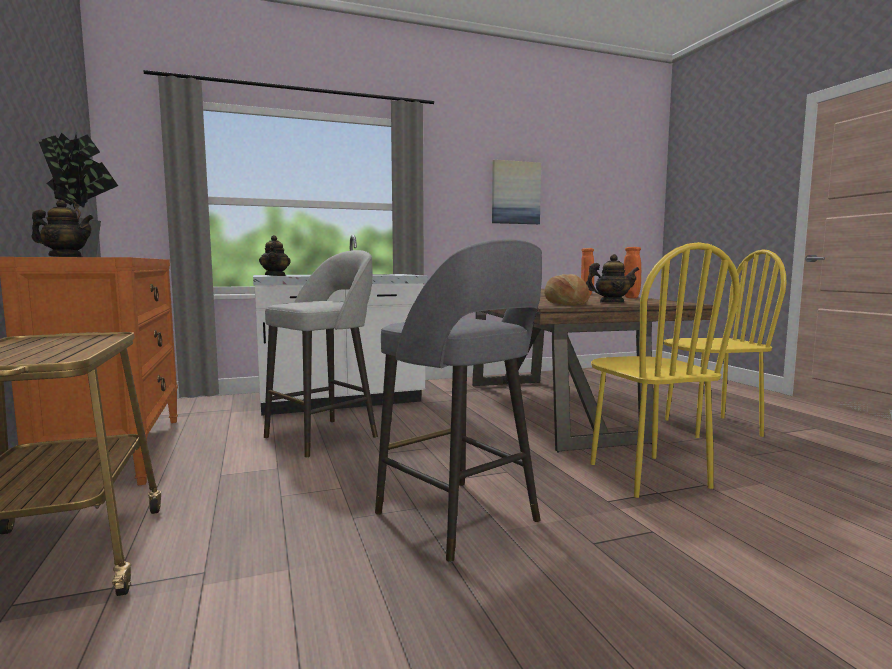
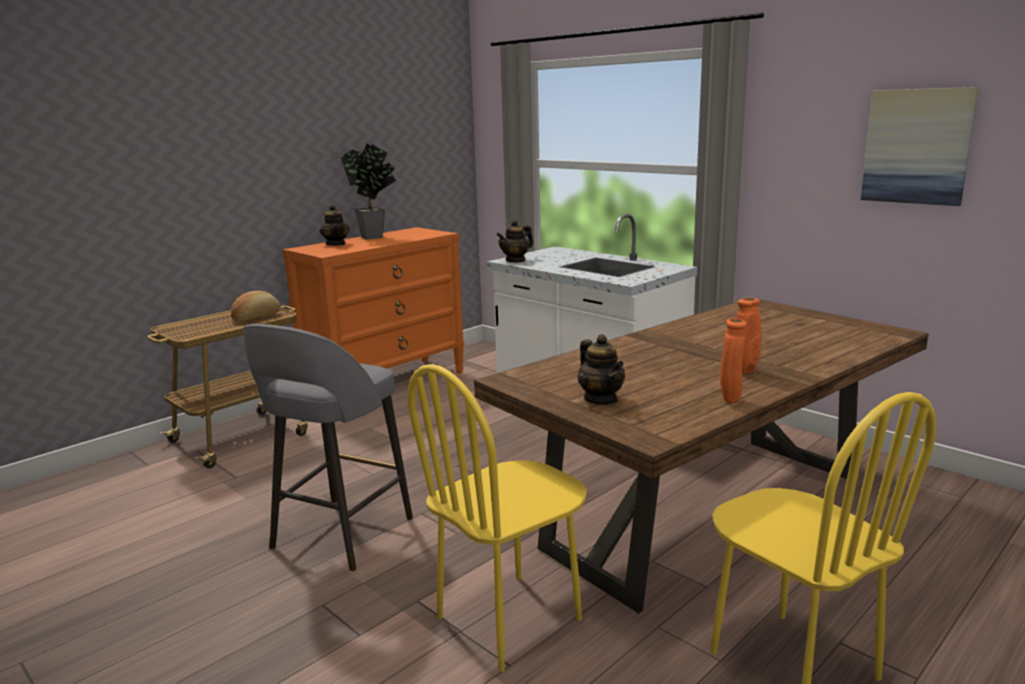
camera: 65 degrees right, 10 degrees up
(324, 437) = (477, 431): grey stool -> none
(566, 304) = (546, 382): bread -> bread (256, 317)

